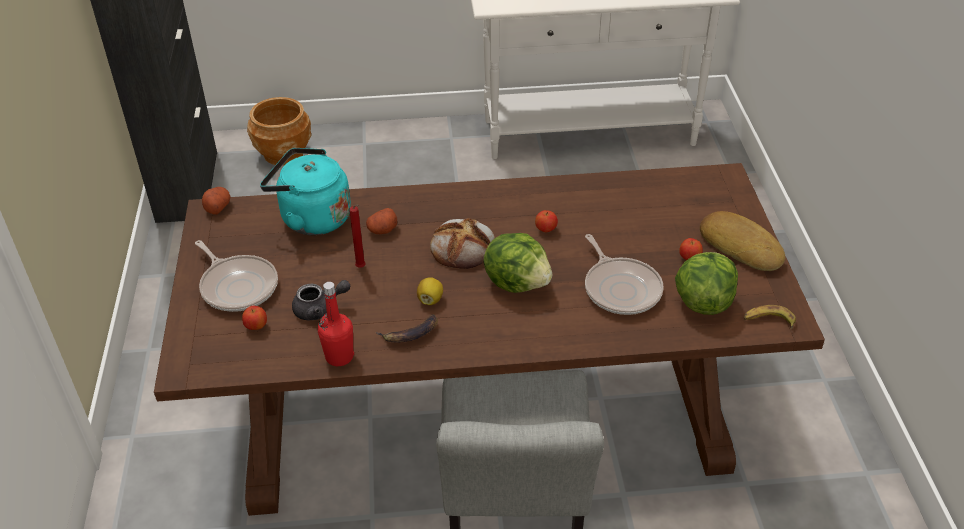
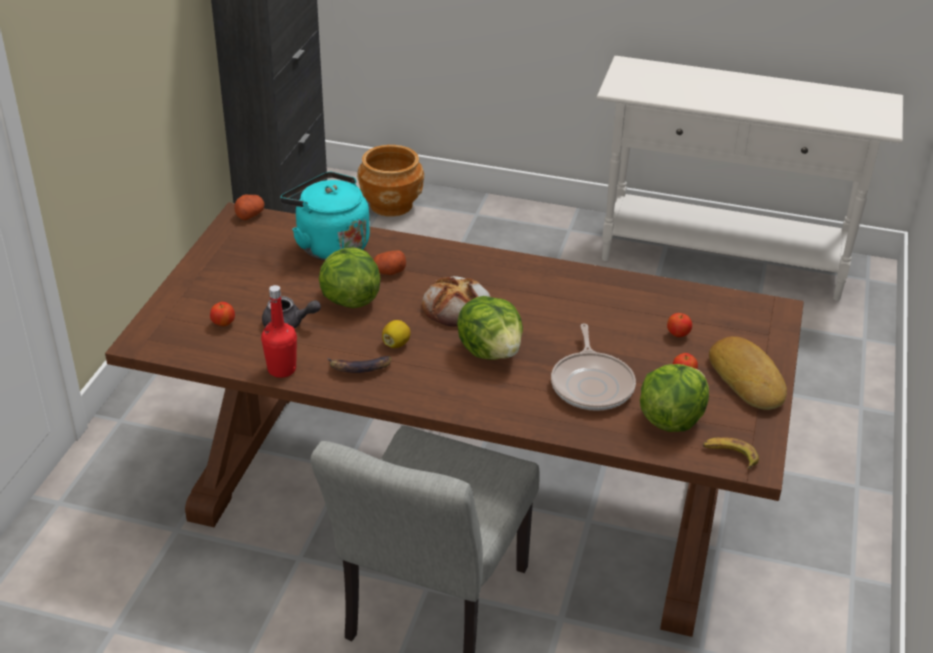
camera: 20 degrees right, 5 degrees down
(238, 286) = (227, 286): frying pan -> none
(362, 268) = (349, 299): red candle -> lettuce
(545, 229) = (550, 311): apple -> apple (678, 334)

